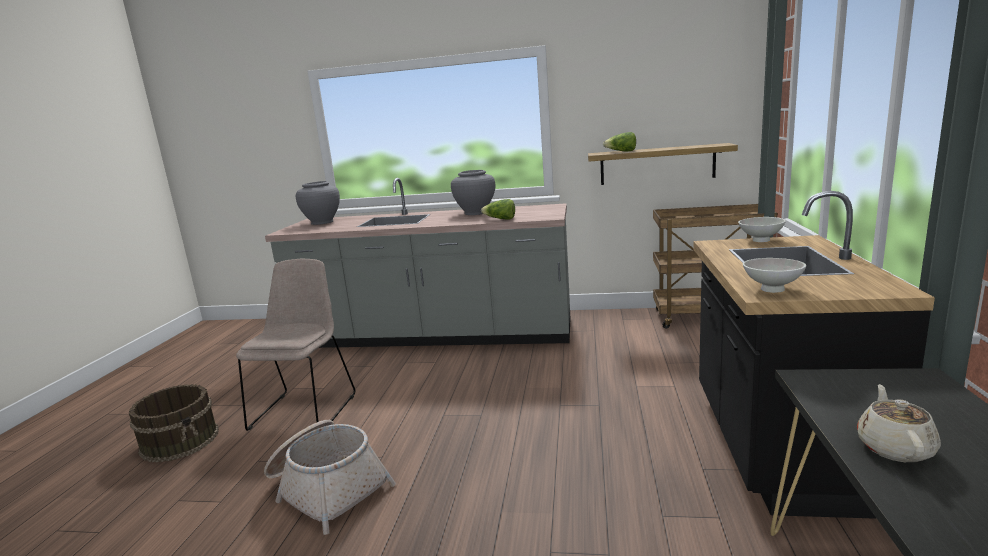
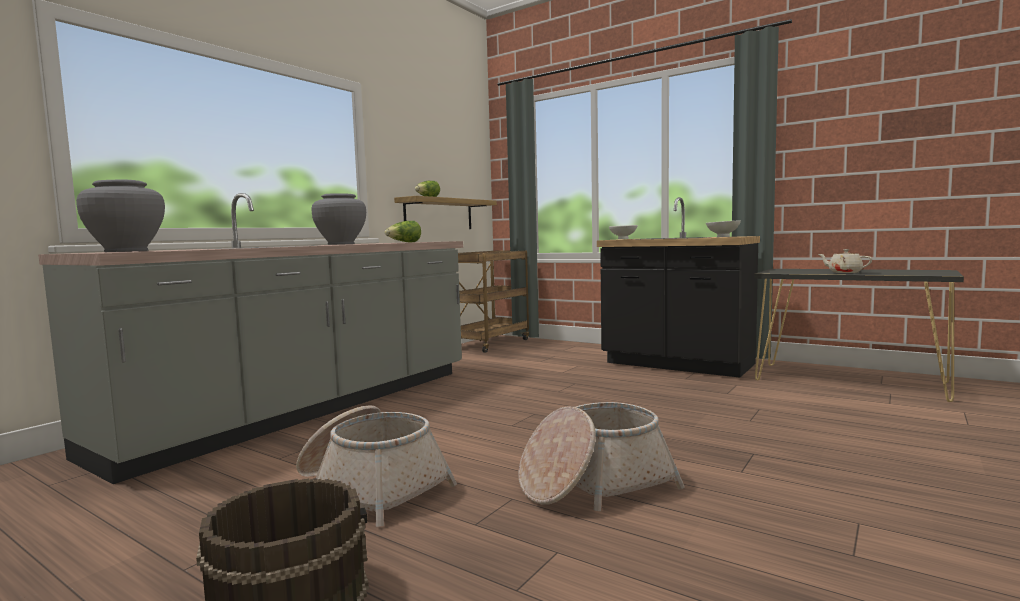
camera: 65 degrees left, 10 degrees down
(305, 409) = (371, 488): beige chair -> basket

